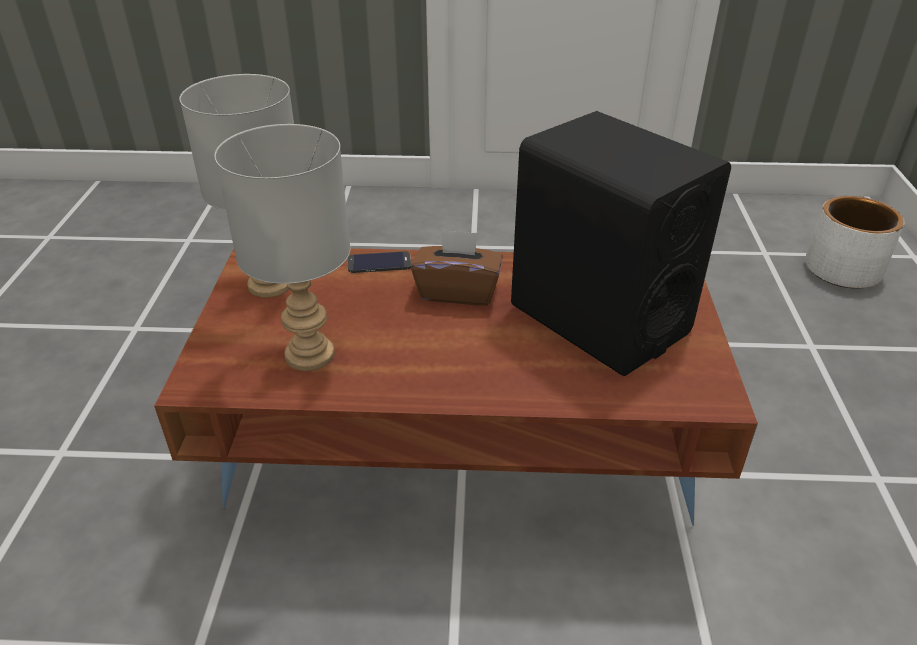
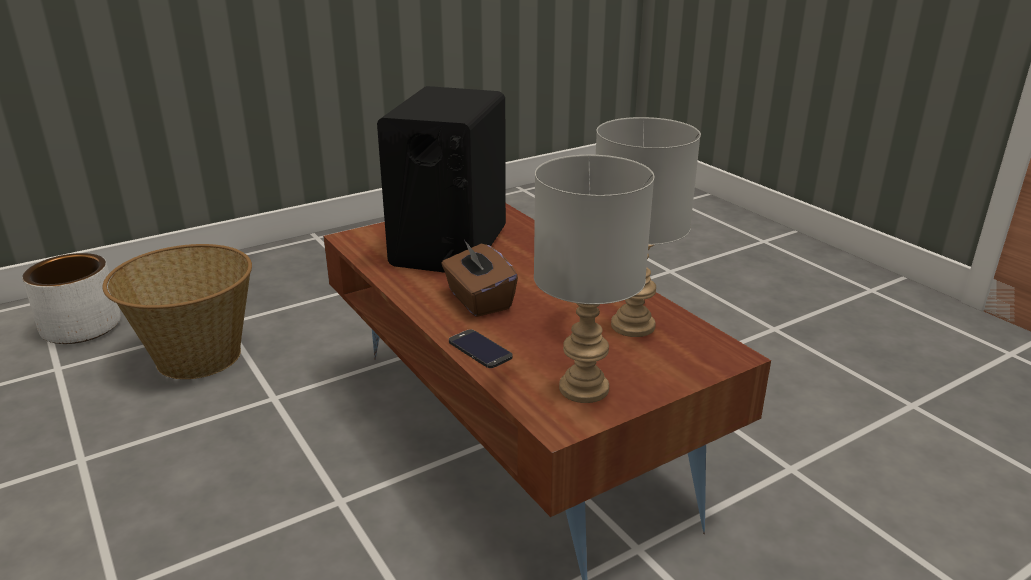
camera: 125 degrees left, 10 degrees down
(744, 317) = (197, 357): none -> basket

